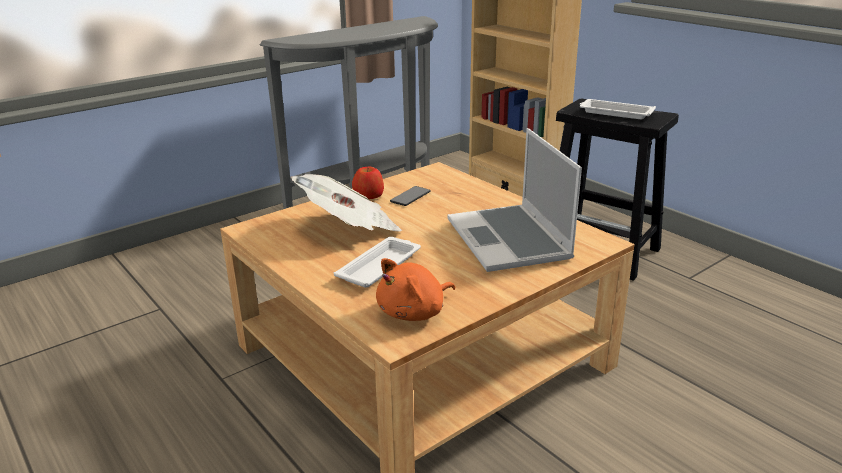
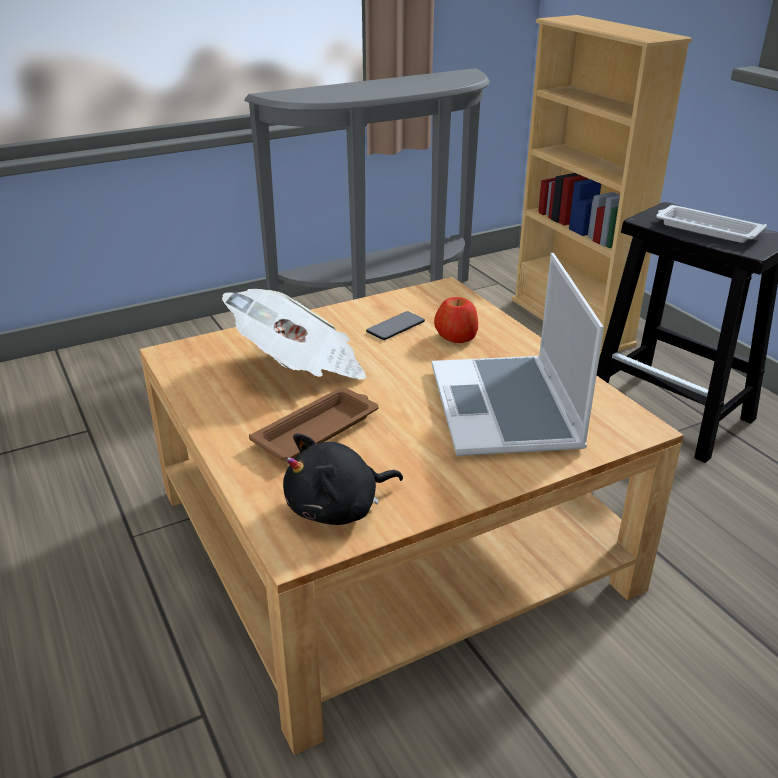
camera: 10 degrees right, 5 degrees up
(368, 196) = (342, 319): apple -> apple (456, 337)
(380, 266) = (318, 430): white tray -> brown tray
(414, 312) = (338, 508): orange plush toy -> black plush toy

